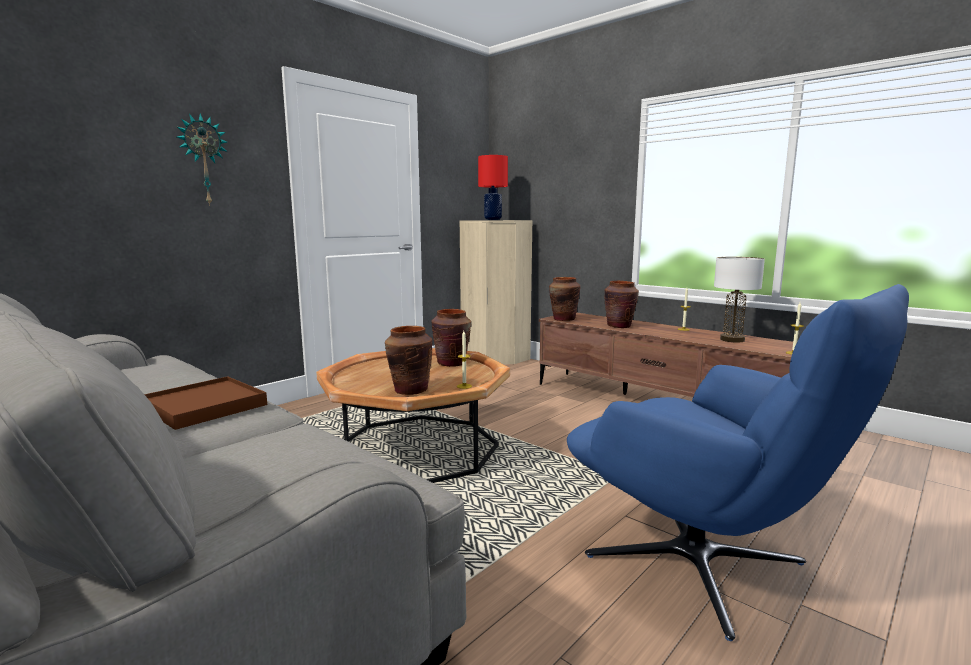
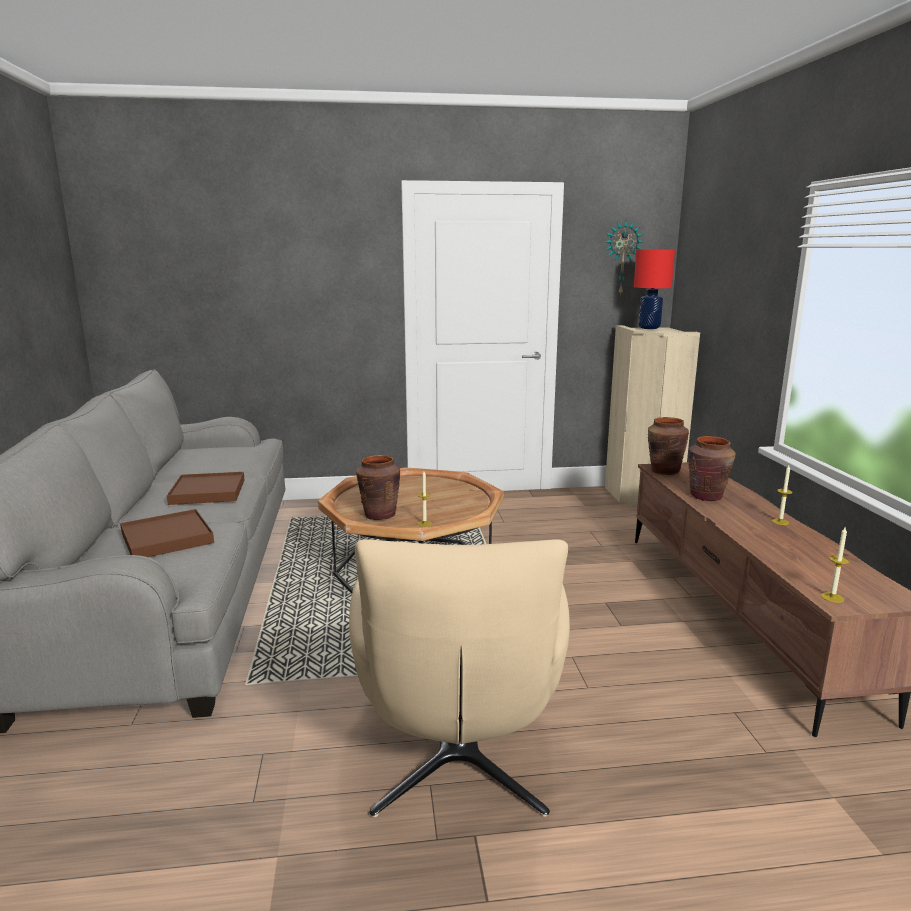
camera: 40 degrees right, 5 degrees up
(203, 160) = (323, 277): wall clock -> wall clock (621, 258)
(258, 457) = (167, 538): none -> brown tray
(451, 363) = (465, 497): brown vase -> none
(700, 563) = (458, 761): blue armchair -> beige armchair
(732, 340) = (802, 554): table lamp -> none

